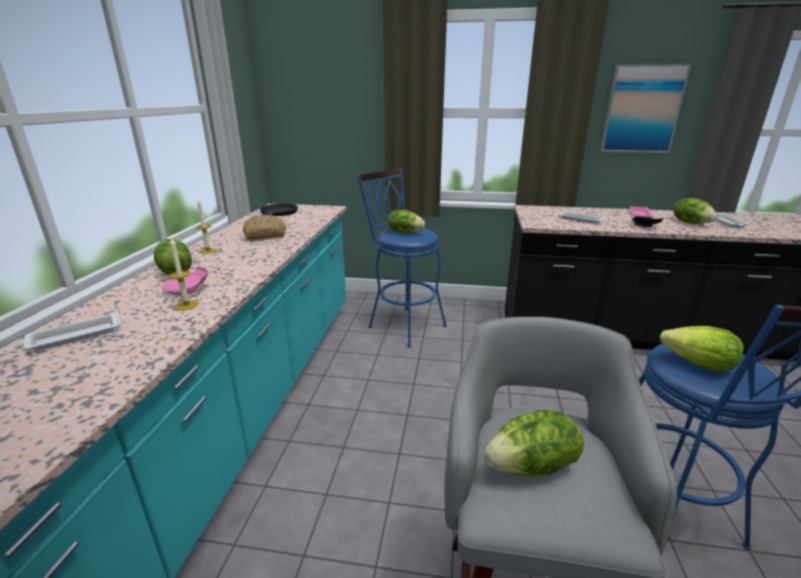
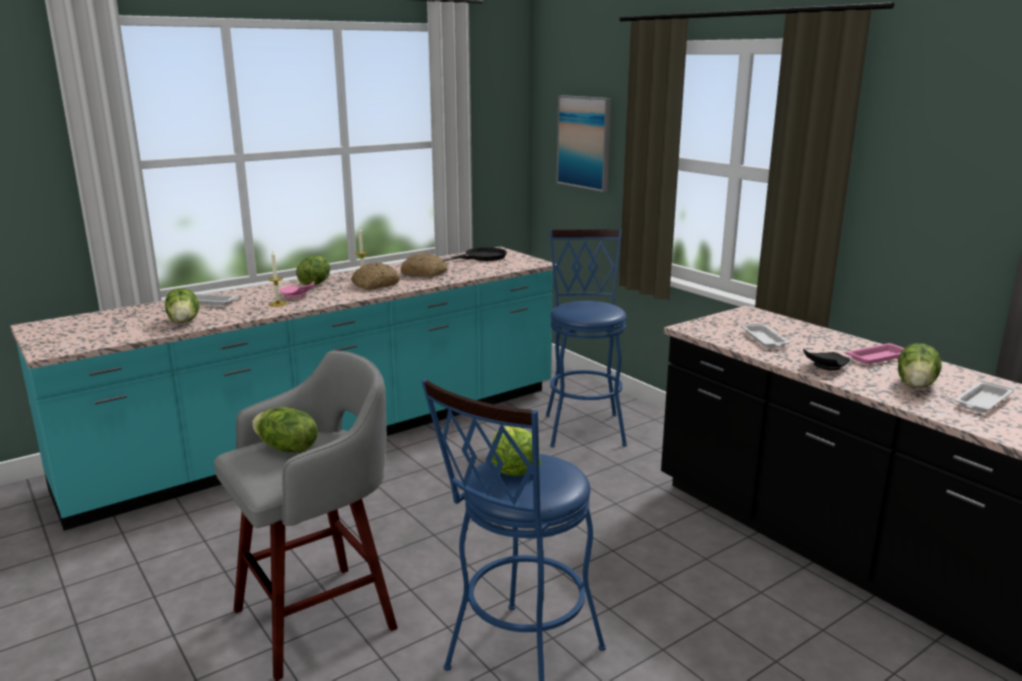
camera: 45 degrees right, 5 degrees down
(246, 255) = (375, 285): none -> bread
(405, 232) = (584, 306): lettuce -> lettuce (185, 321)
(642, 109) = (944, 192): picture -> picture (584, 142)

